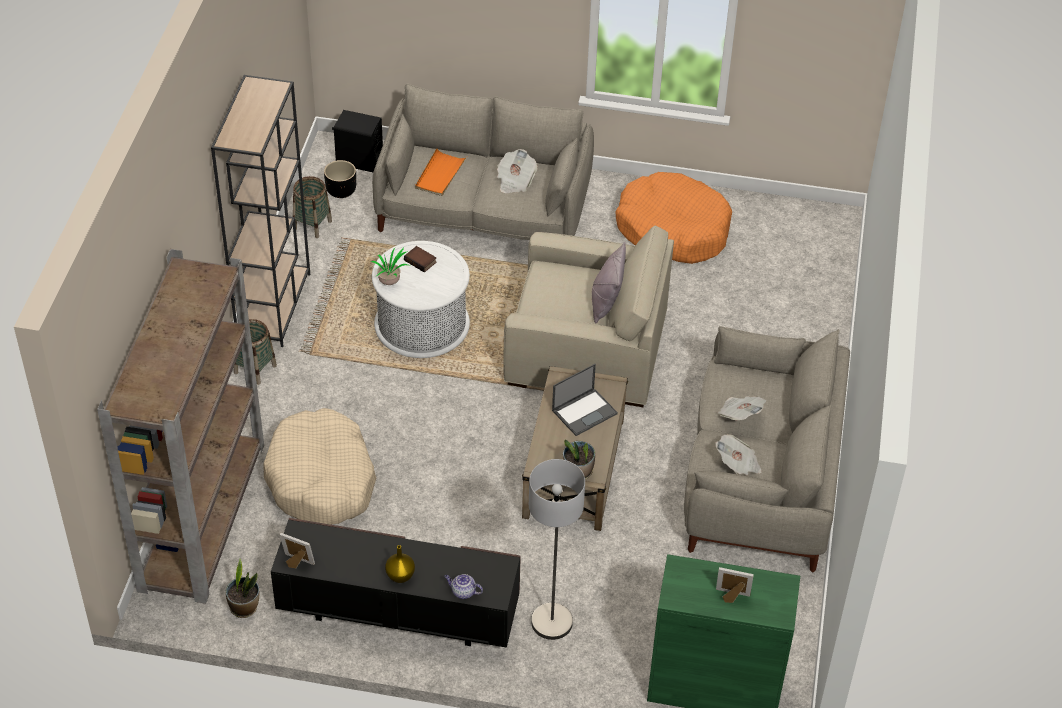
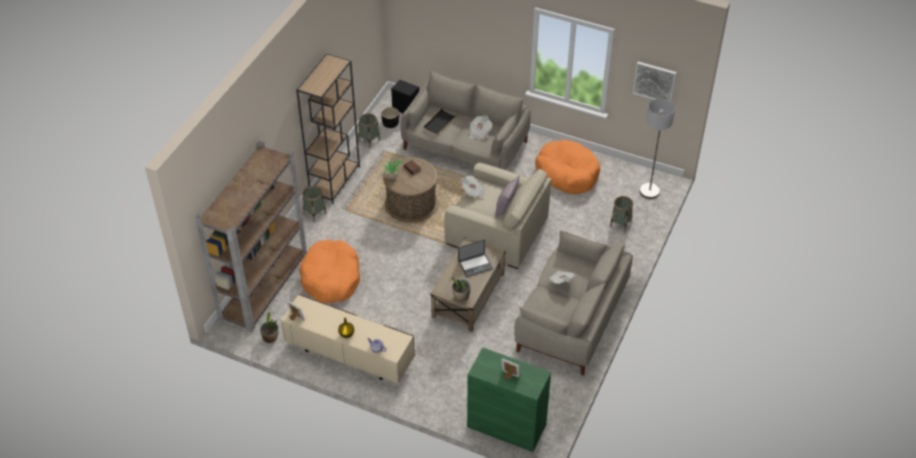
camera: 15 degrees right, 0 degrees up
(321, 480) = (331, 278): beige dog bed -> orange dog bed
(398, 613) = (349, 355): black tv stand -> beige tv stand
(422, 323) = (411, 203): white coffee table -> brown coffee table
(440, 174) = (439, 123): orange tray -> black tray
(550, 633) = (427, 381): grey floor lamp -> grey floor lamp (648, 196)
(738, 464) = (550, 308): newspaper -> newspaper (473, 192)
(790, 301) = (620, 224): none -> basket
(815, 48) = (654, 82): none -> picture

